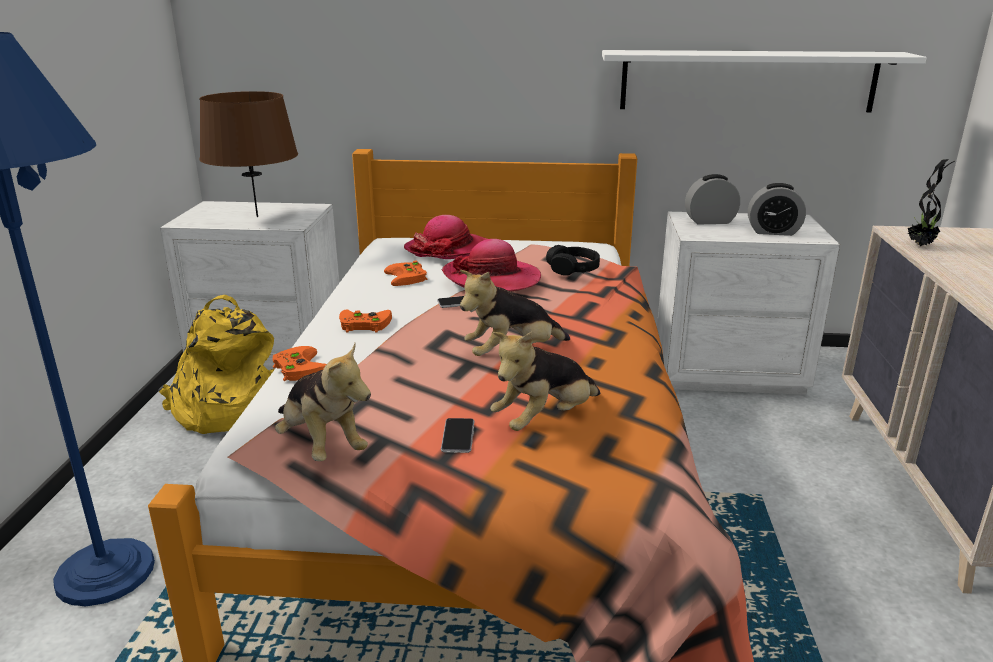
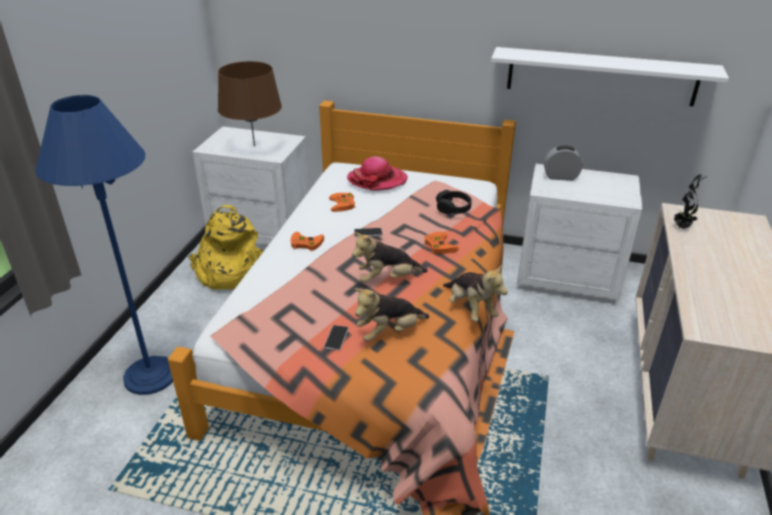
camera: 10 degrees right, 10 degrees up
(299, 368) = (260, 275): orange game controller -> orange game controller (438, 245)
(321, 444) = (260, 334): plush toy -> plush toy (470, 309)
(492, 278) = (396, 212): hat -> none
(773, 232) = (600, 192): alarm clock -> none

